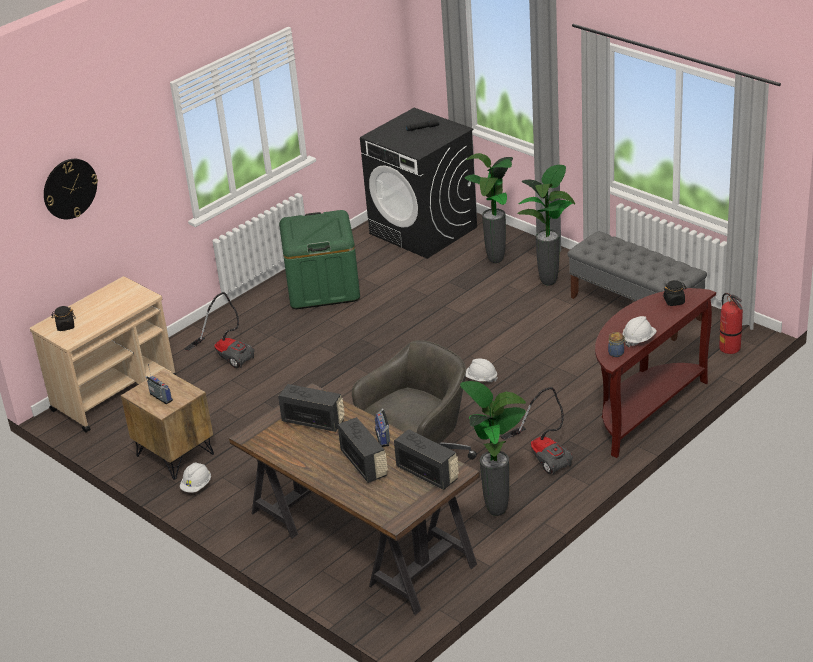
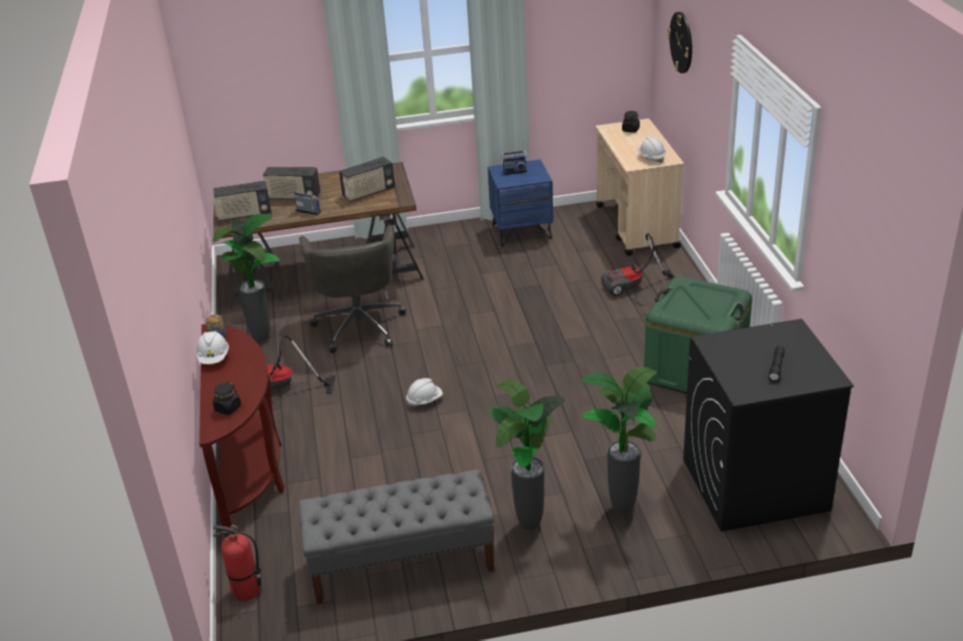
camera: 125 degrees right, 0 degrees up
(174, 455) = (521, 232): brown nightstand -> blue nightstand
(197, 486) = (473, 231): white hard hat -> white hard hat (651, 158)

